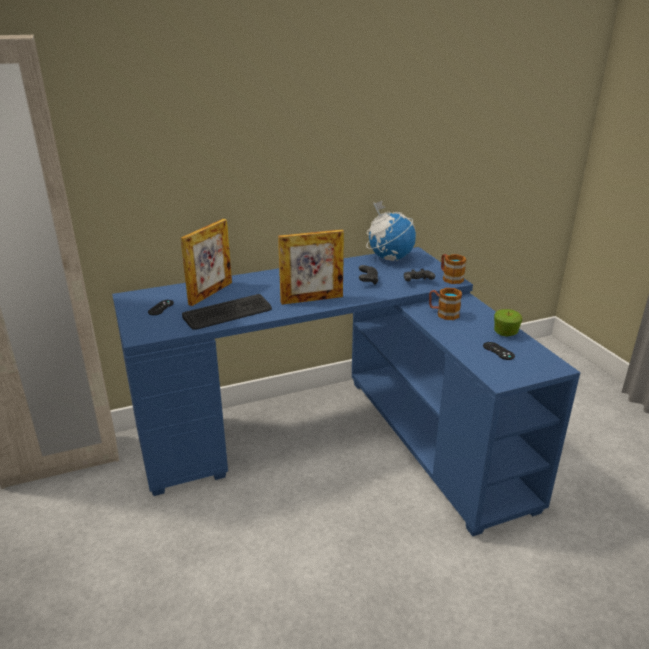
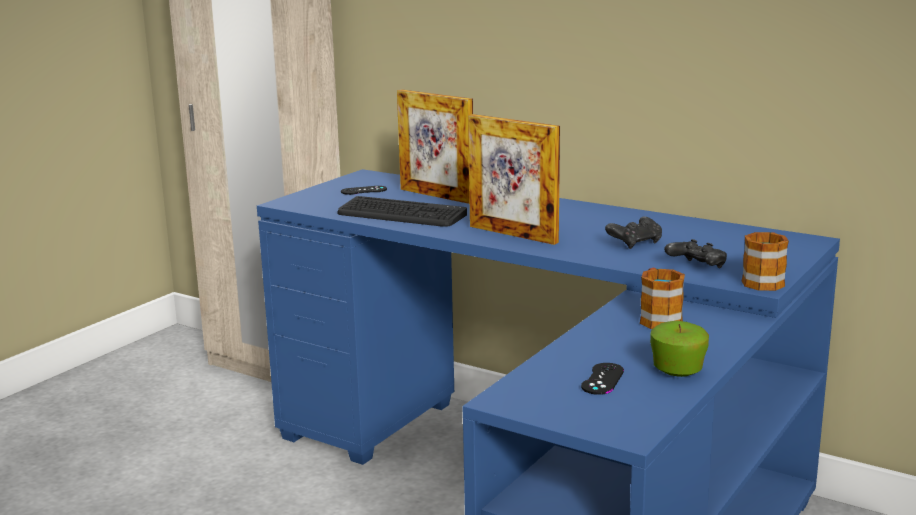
camera: 55 degrees right, 10 degrees down
(210, 293) = (436, 195): picture frame -> picture frame turned 45 degrees clockwise
(389, 258) = (745, 234): globe -> none

